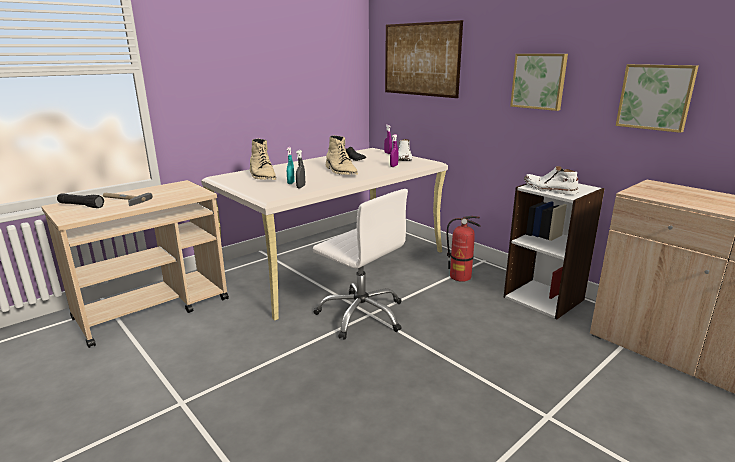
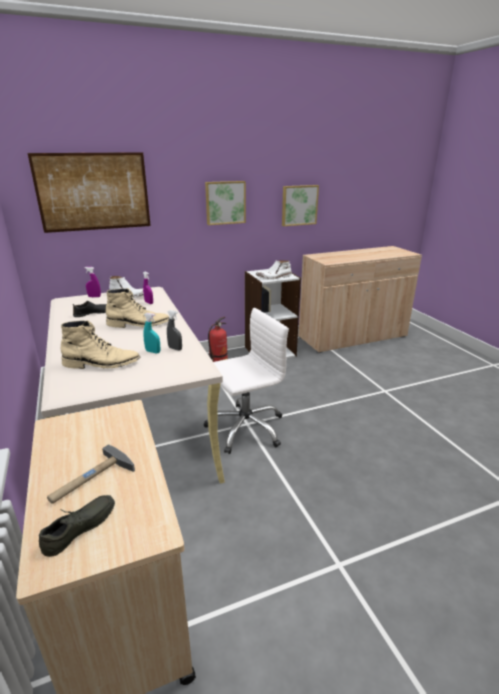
camera: 70 degrees left, 5 degrees up
(81, 206) = (81, 530): black flashlight -> grey shoe

